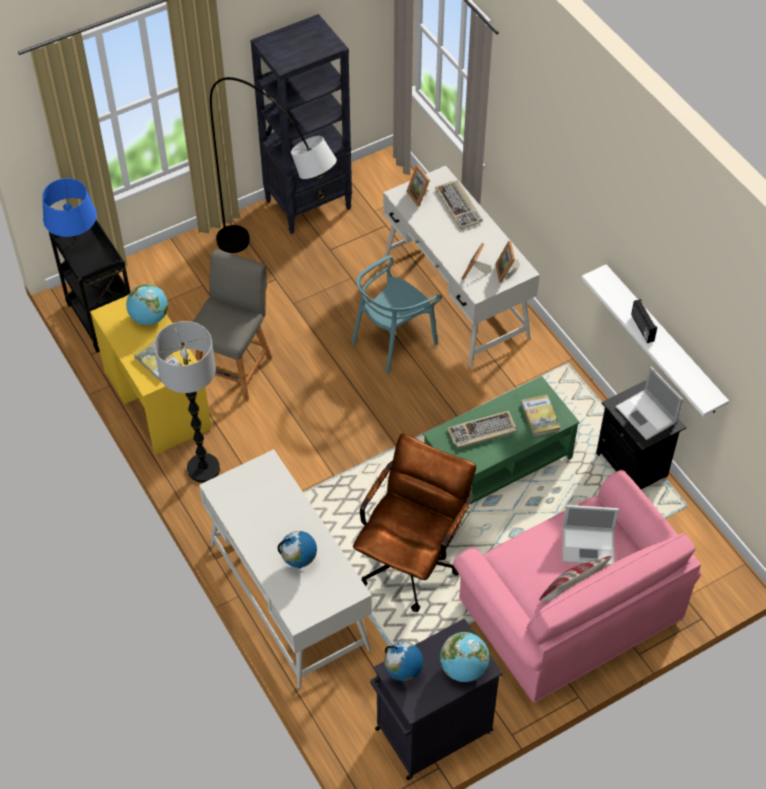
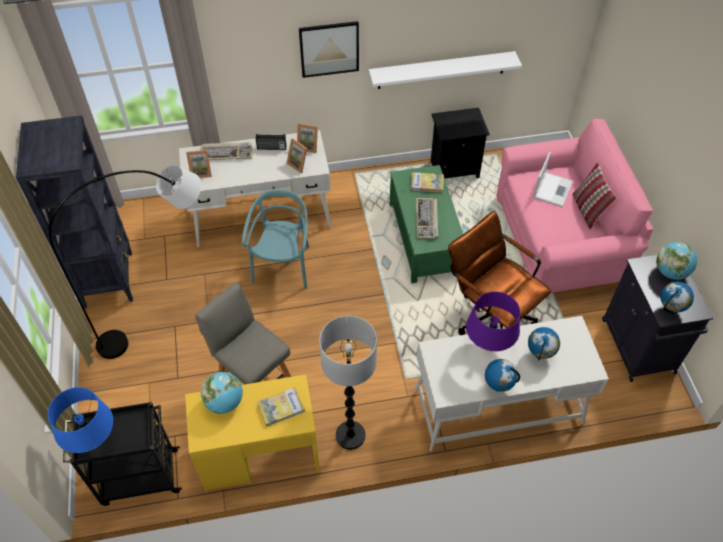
camera: 70 degrees left, 0 degrees up
(244, 532) = (497, 386): none -> globe
(292, 512) = (488, 346): none -> purple table lamp
(393, 341) = (283, 266): turquoise chair -> turquoise chair turned 150 degrees counterclockwise
(581, 205) = (329, 49): none -> picture
(641, 328) = (436, 70): radio -> radio (271, 148)
(647, 415) = (462, 122): laptop -> none

